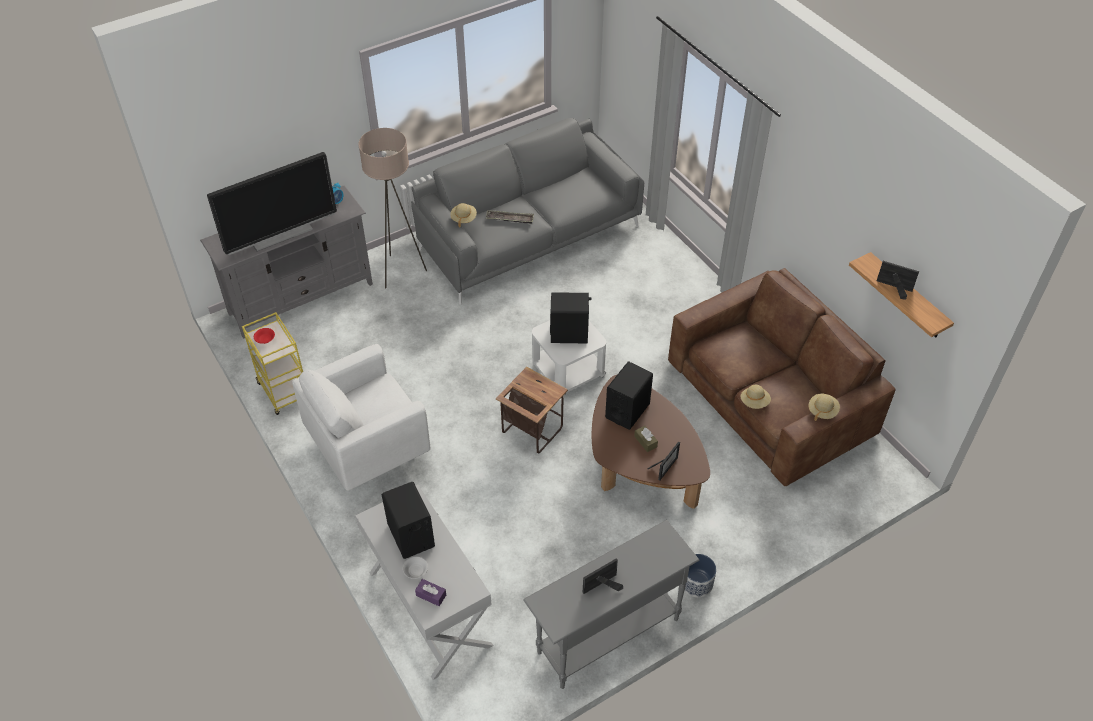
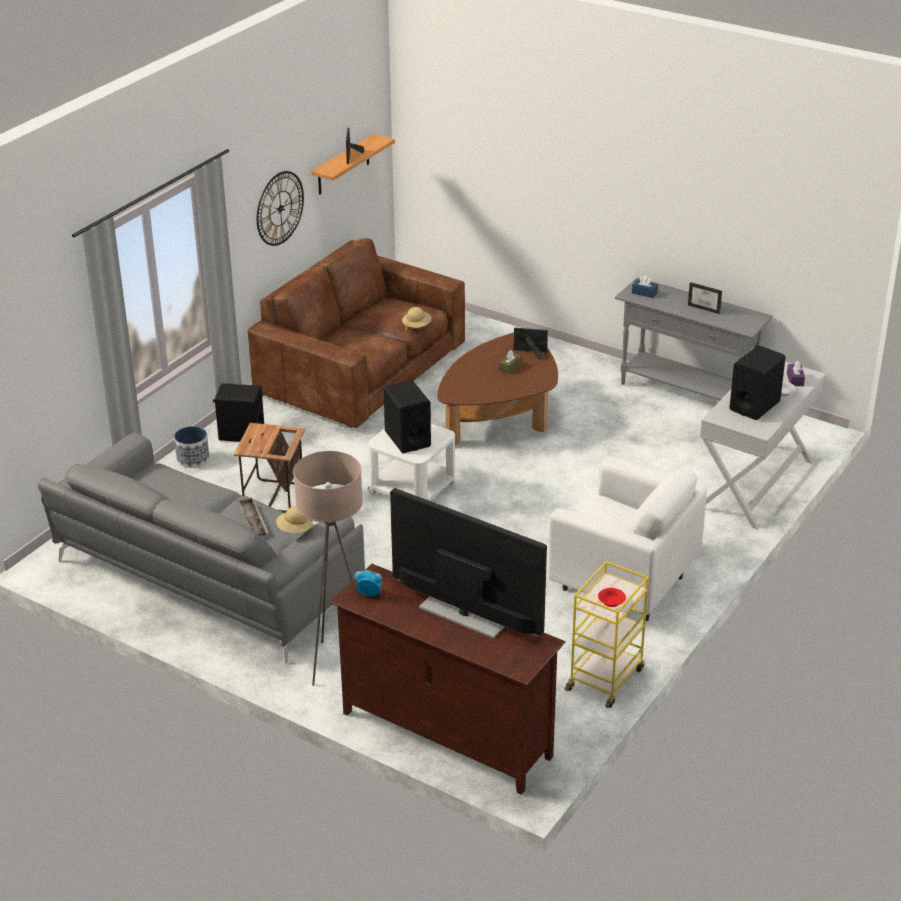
camera: 115 degrees left, 15 degrees down
(301, 298) = (445, 735): grey tv stand -> brown tv stand
(531, 430) = (510, 488): side table -> side table (273, 497)
(627, 410) = (481, 384): black speaker -> black speaker (241, 434)
(660, 547) = (644, 293): none -> blue tissue box
(696, 583) = (598, 365): planter -> planter (193, 459)
(822, 411) = (418, 275): beige hat -> none
(830, 235) = (280, 208): none -> wall clock

